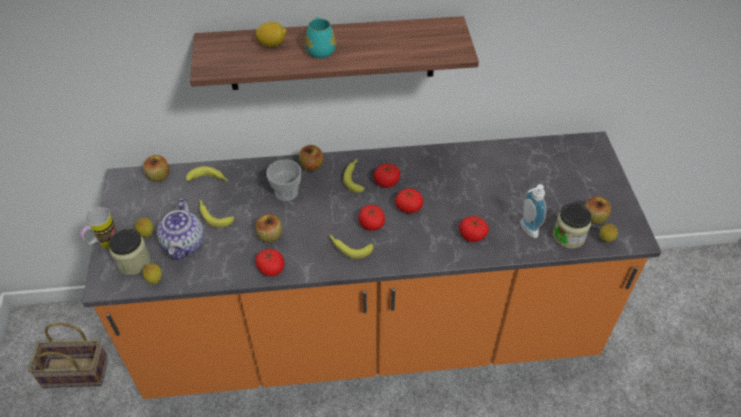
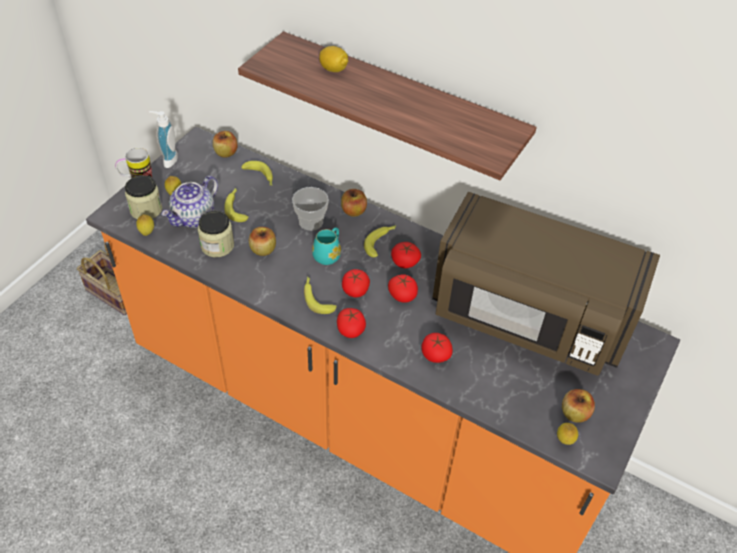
camera: 35 degrees right, 0 degrees up
(271, 268) = (238, 276): tomato -> tomato (351, 329)
(320, 48) = (369, 92): turquoise mug -> turquoise mug (328, 254)
(505, 172) = (528, 317): none -> brown microwave
(526, 230) = (493, 381): soap dispenser -> soap dispenser (168, 160)
(568, 236) = (529, 413): jar -> jar (217, 246)

